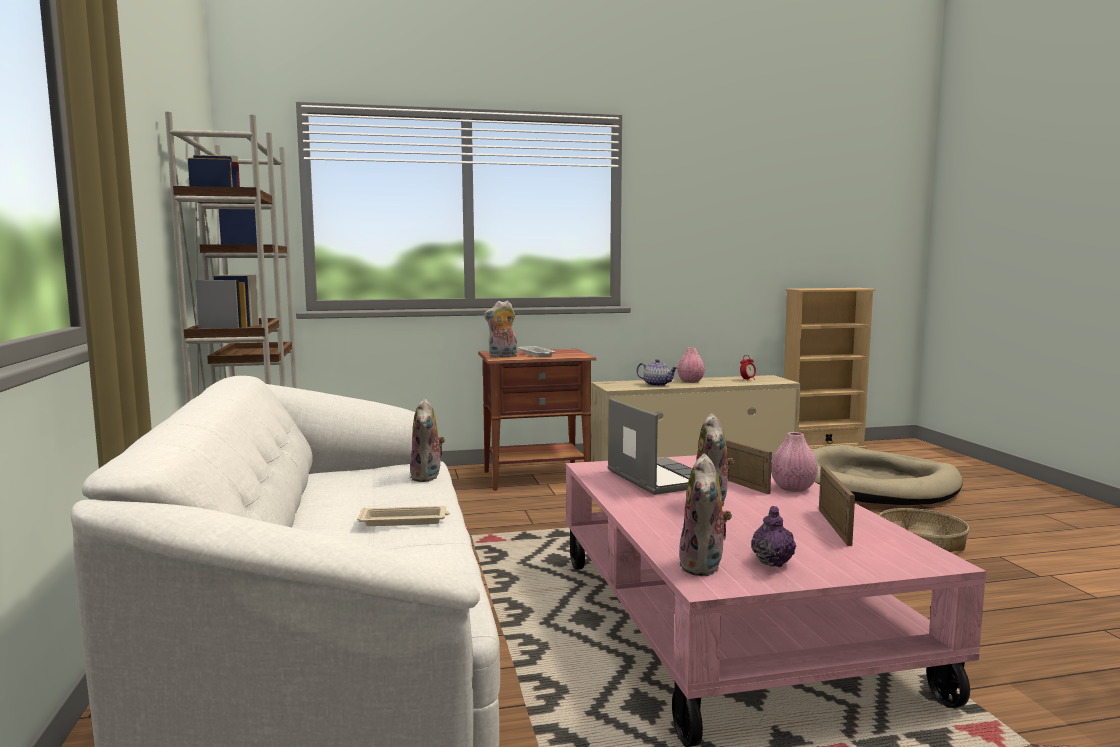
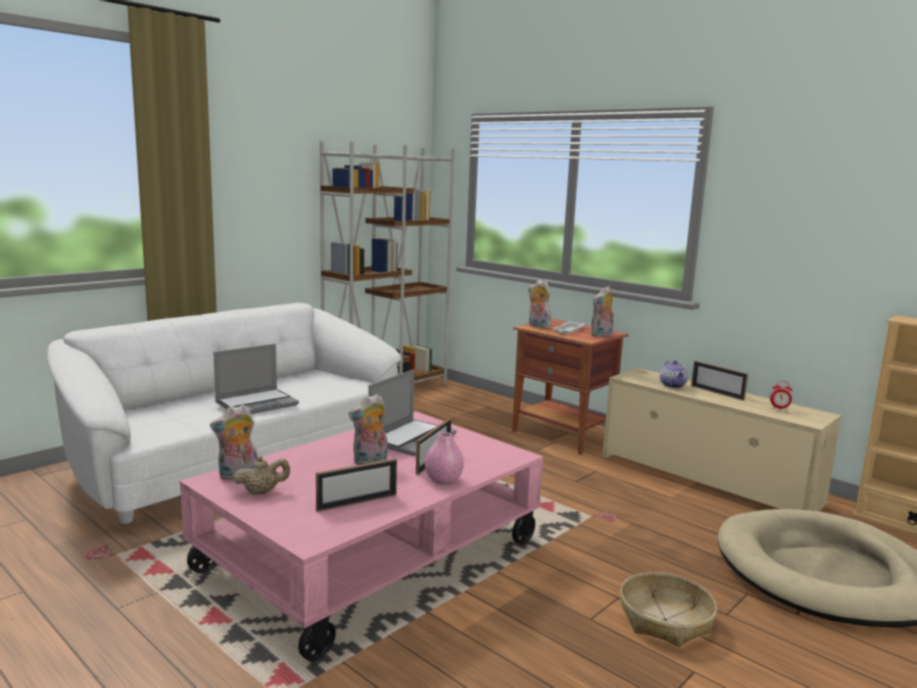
camera: 55 degrees right, 5 degrees up
(405, 521) = (257, 404): beige tray -> laptop
(428, 477) = (344, 391): plush toy -> plush toy (602, 335)
(690, 381) = (717, 393): pink vase -> picture frame
(772, 562) = (262, 492): purple teapot -> beige teapot

